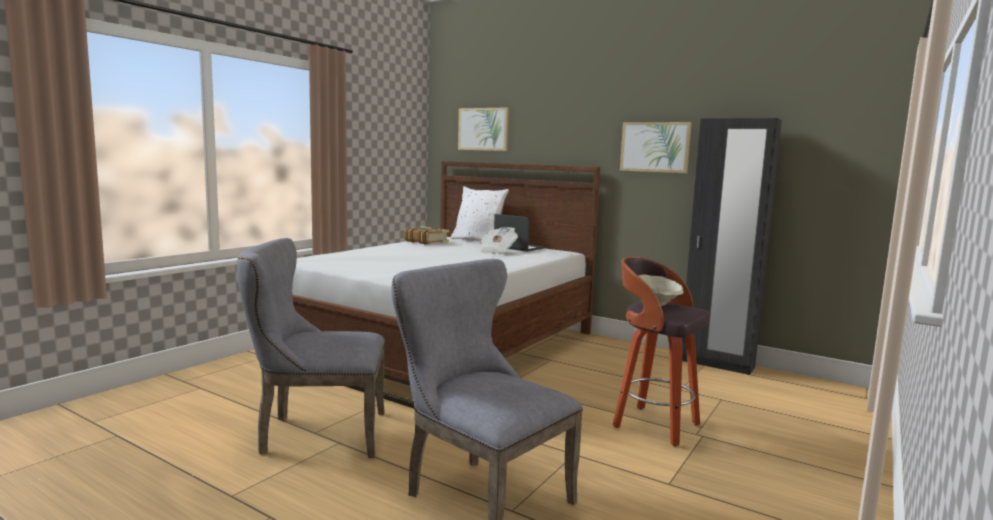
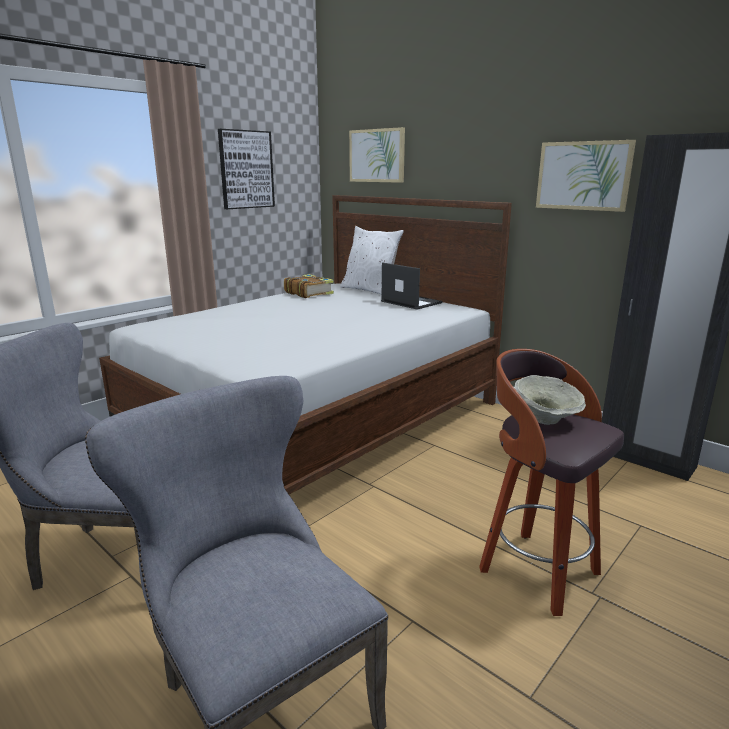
camera: 10 degrees right, 10 degrees up
(373, 135) = (246, 169): none -> picture
(496, 251) = (380, 309): newspaper -> none

